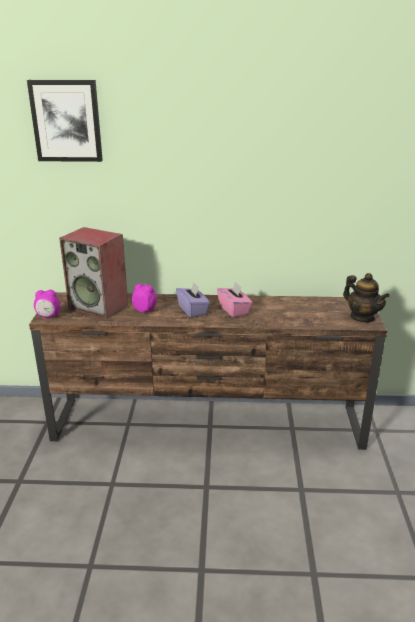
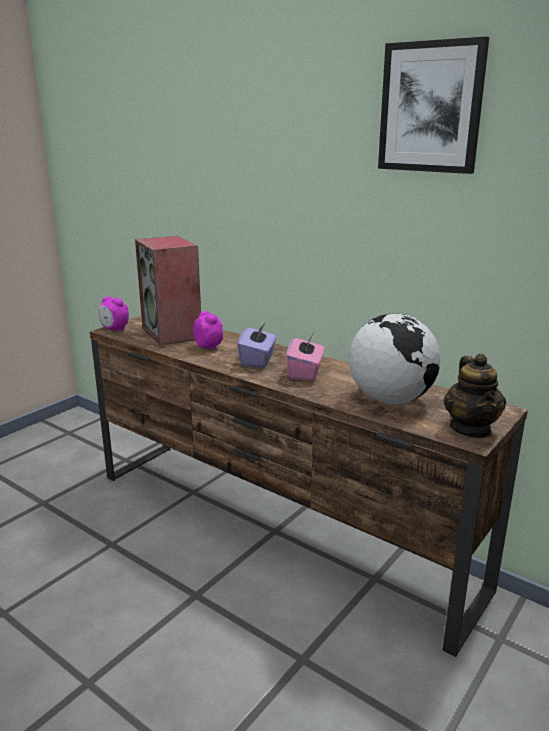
camera: 35 degrees right, 5 degrees down
(66, 121) = (174, 107): picture -> picture (431, 108)
(303, 313) = (390, 399): none -> globe

